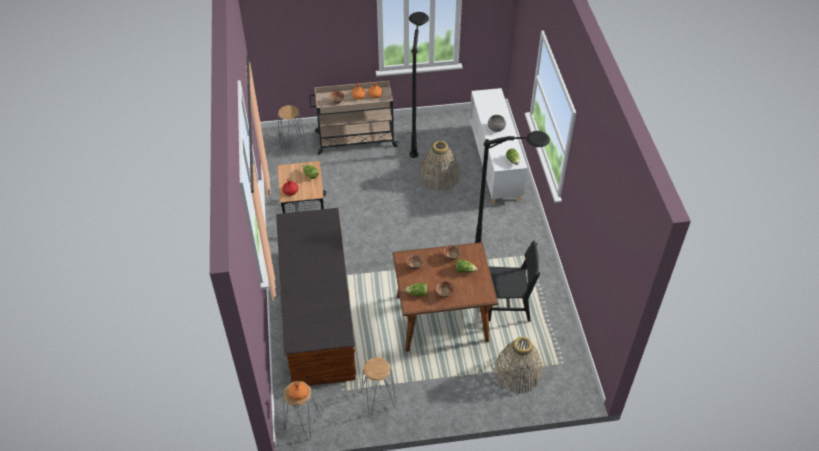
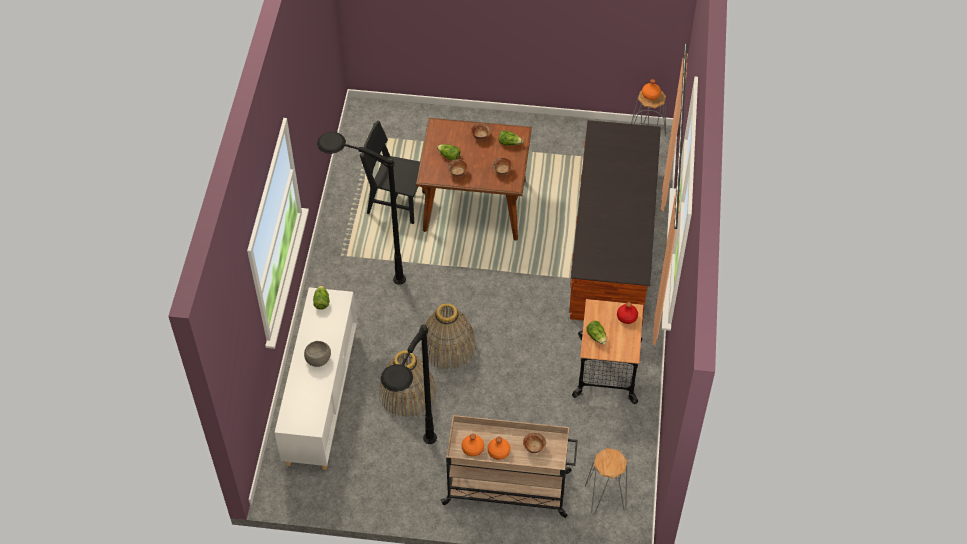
camera: 165 degrees left, 5 degrees up
(378, 399) = (567, 143): grey stool -> none
(518, 372) = (417, 138): basket -> basket (448, 345)

